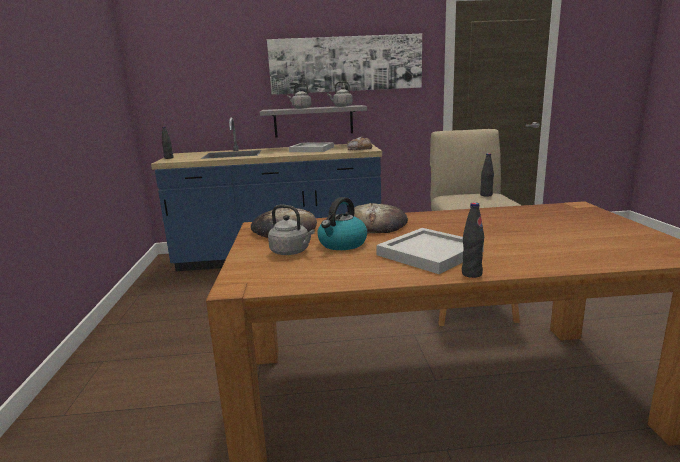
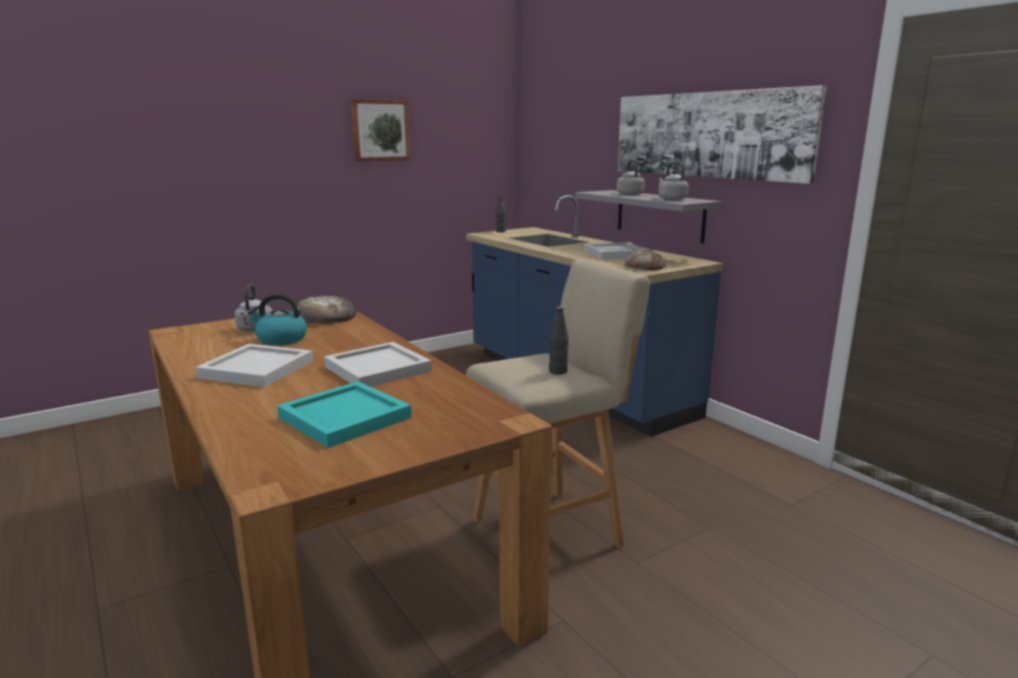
camera: 60 degrees right, 0 degrees up
(59, 61) = (380, 130): none -> picture
(374, 224) = (354, 339): bread -> none
(460, 222) = (379, 369): none -> white tray
(471, 274) = (196, 388): black bottle -> none
(565, 234) = (344, 418): none -> turquoise tray

